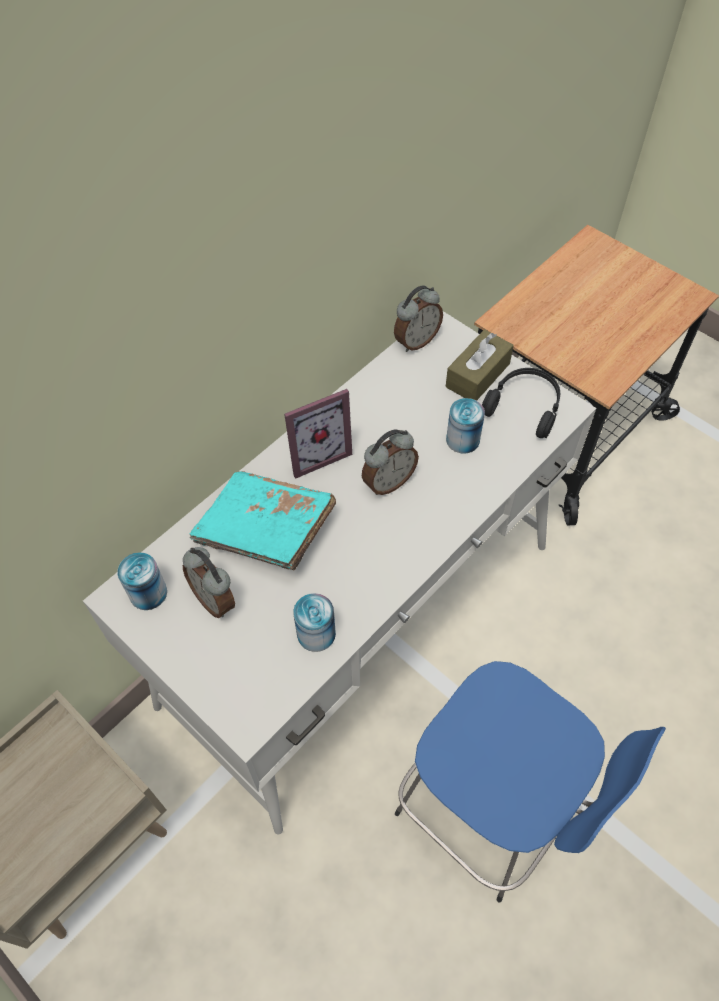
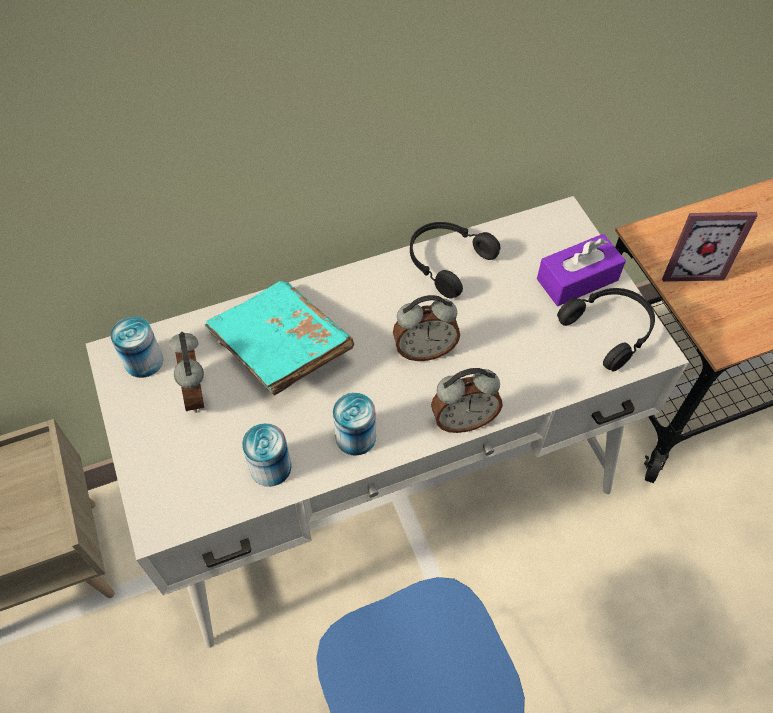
camera: 25 degrees right, 0 degrees up
(316, 453) = (370, 293): picture frame -> picture frame (689, 267)
(364, 401) = (446, 261): none -> black headphones
(416, 341) = (532, 222): alarm clock -> alarm clock (463, 419)
(463, 439) = (524, 338): can -> can (355, 437)
(477, 375) = (577, 279): brown tissue box -> purple tissue box

